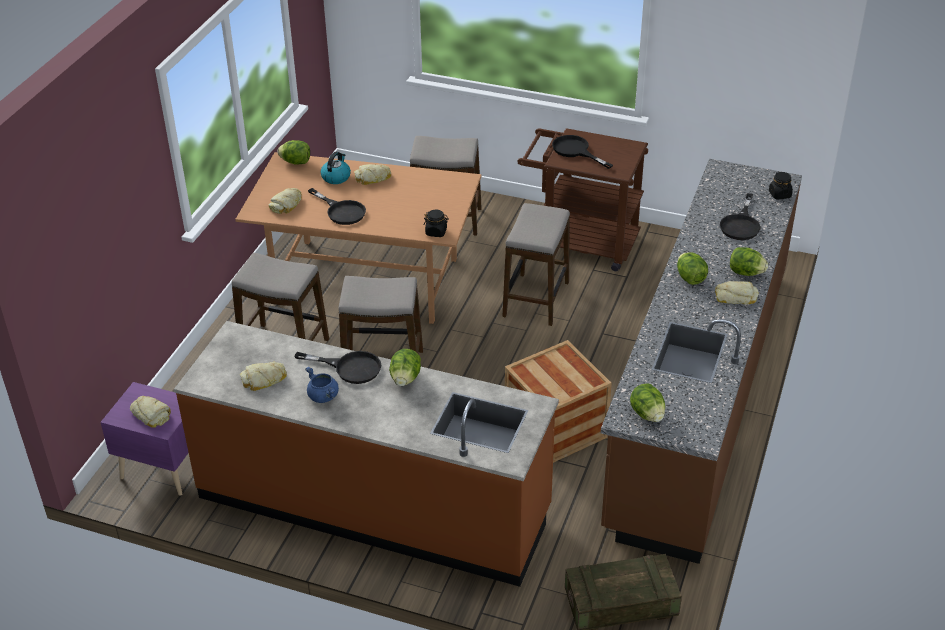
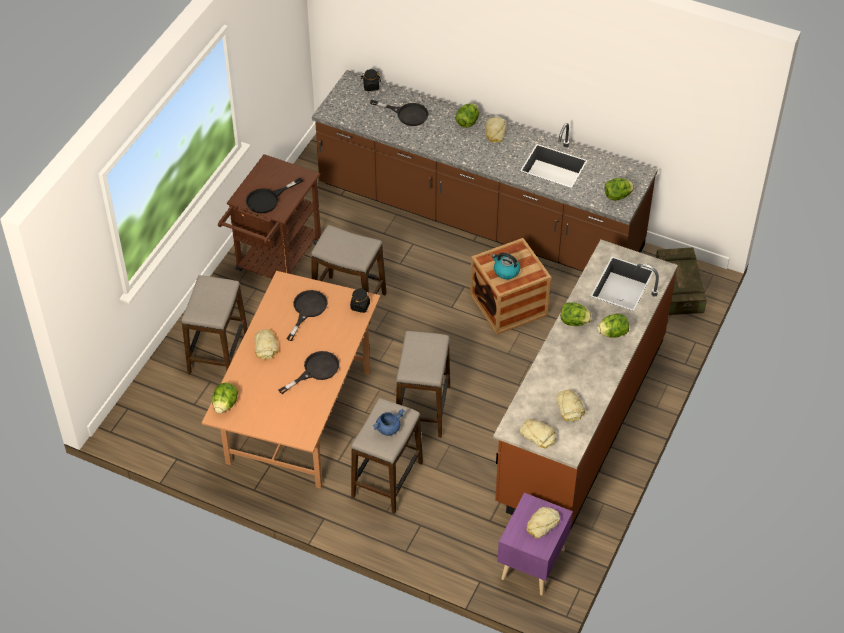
camera: 85 degrees left, 10 degrees up
(286, 204) = (297, 411): bread -> bread (538, 435)
(323, 396) = (591, 371): blue cooking pot -> blue cooking pot (388, 428)
(336, 177) = (258, 374): kettle -> kettle (506, 271)
(350, 368) = (559, 354): black frying pan -> black frying pan (307, 310)
(690, 278) = (470, 152): lettuce -> lettuce (613, 333)

